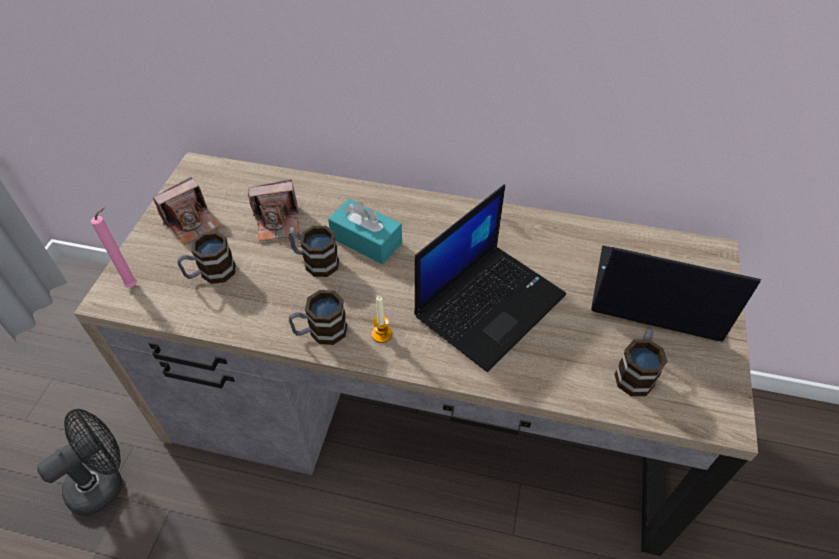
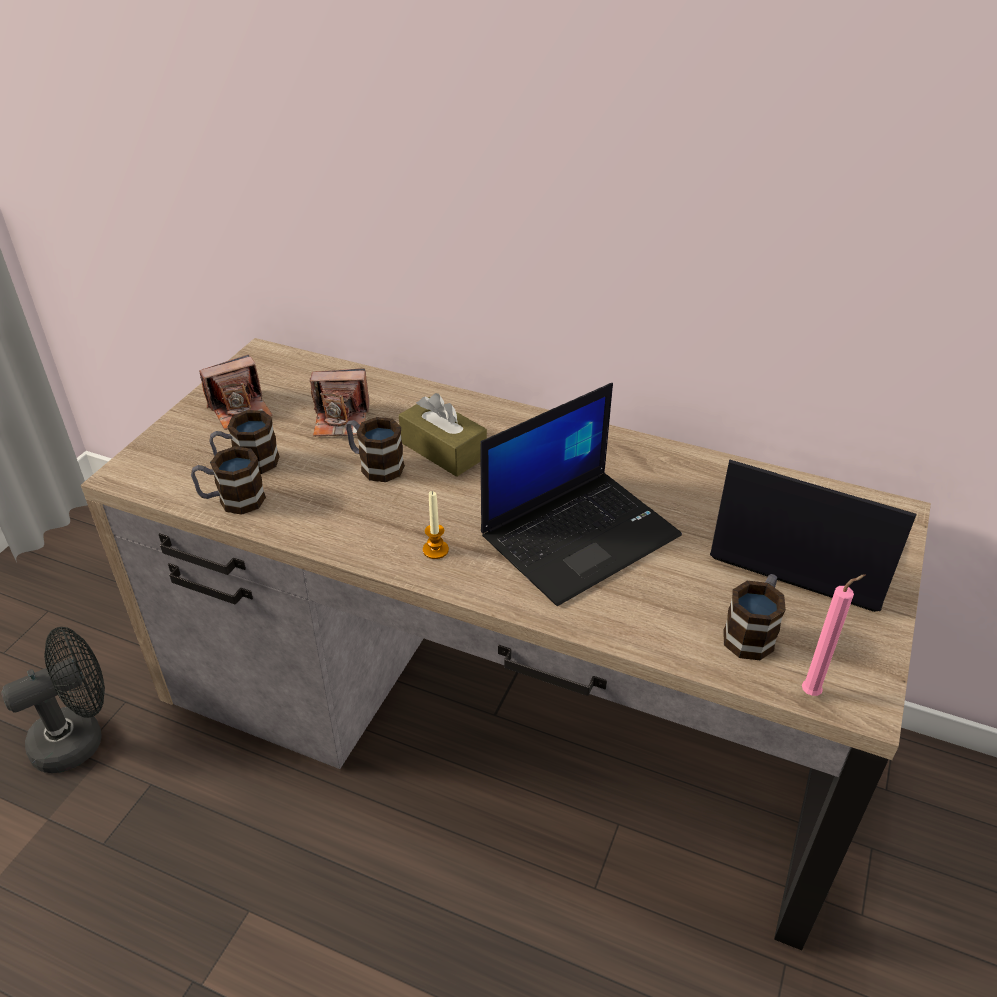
camera: 10 degrees right, 10 degrees down
(134, 285) = (156, 464): pink candle -> pink candle (813, 692)
(320, 332) = (361, 538): mug -> mug (232, 500)
(366, 240) = (443, 450): turquoise tissue box -> brown tissue box

